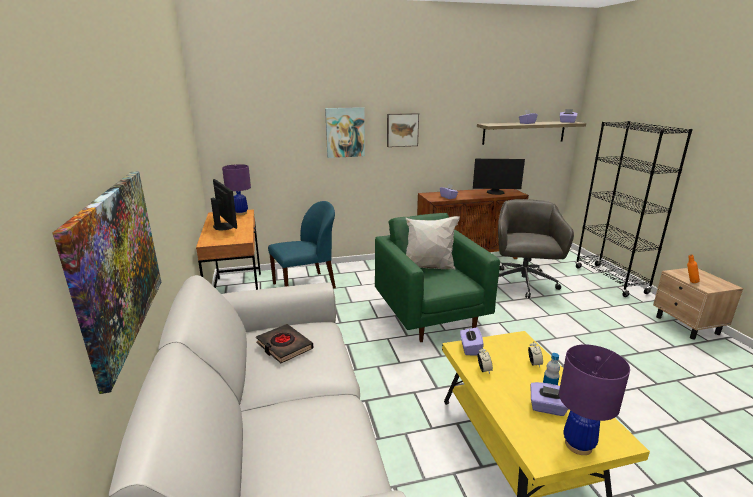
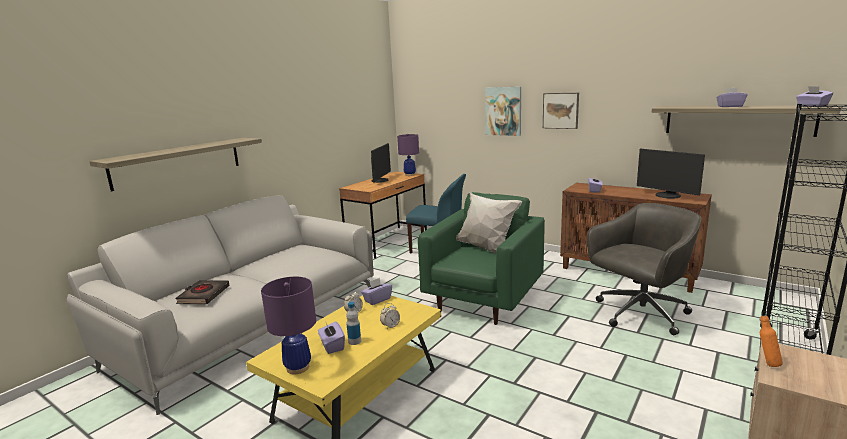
camera: 50 degrees right, 5 degrees down
(117, 265) = (178, 162): picture -> shelf
(284, 346) = (293, 254): black book -> black book (203, 295)

